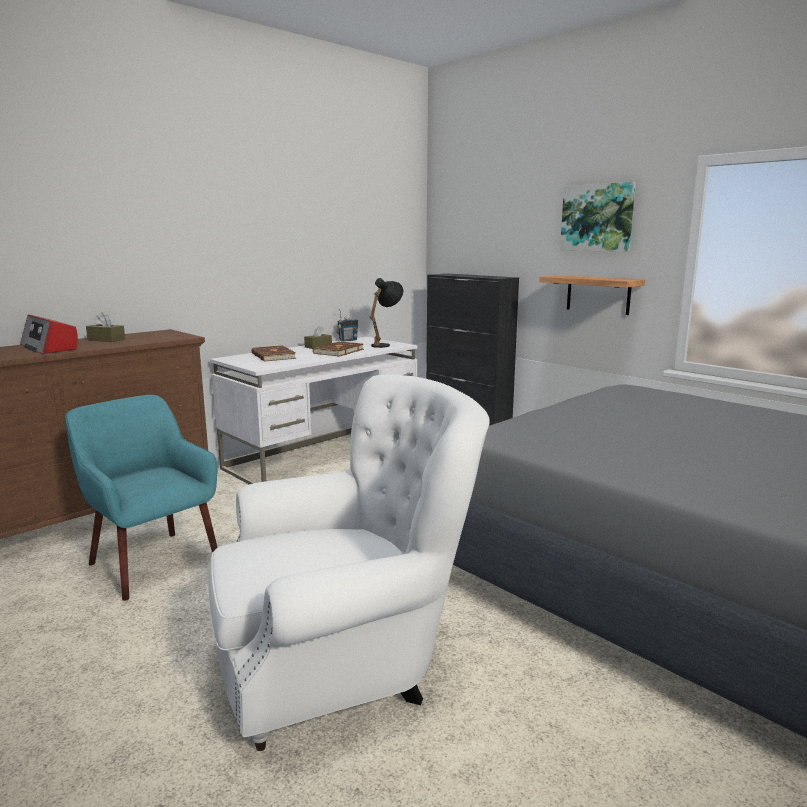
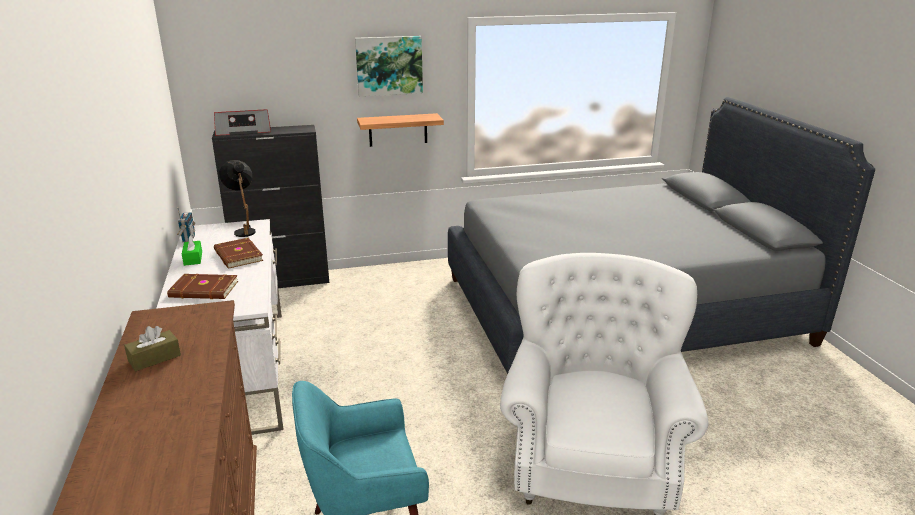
camera: 60 degrees left, 10 degrees up
(49, 347) = (158, 401): radio -> radio (243, 131)
(318, 346) = (193, 258): brown tissue box -> green tissue box

